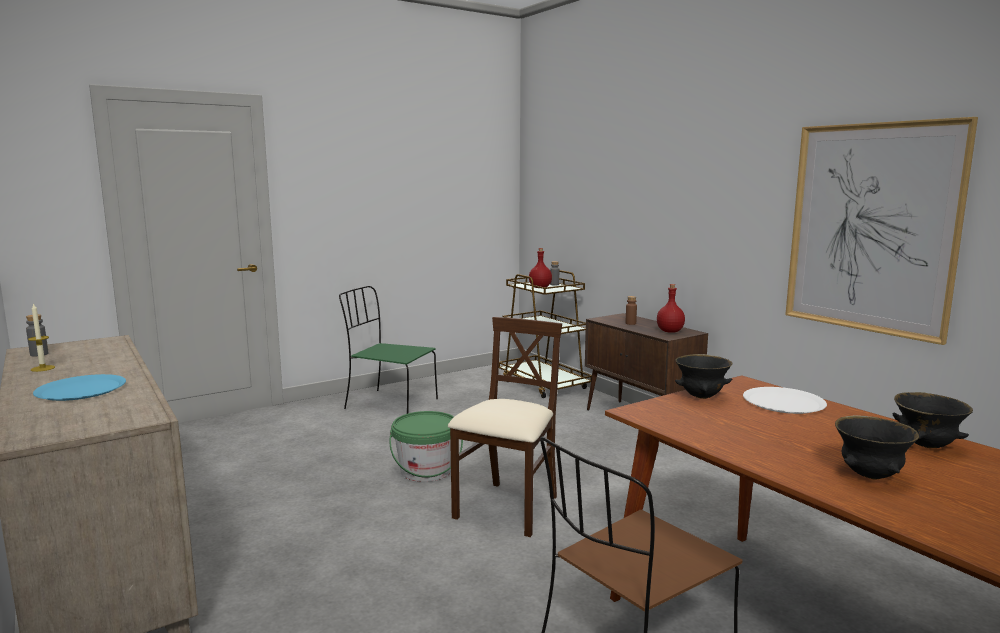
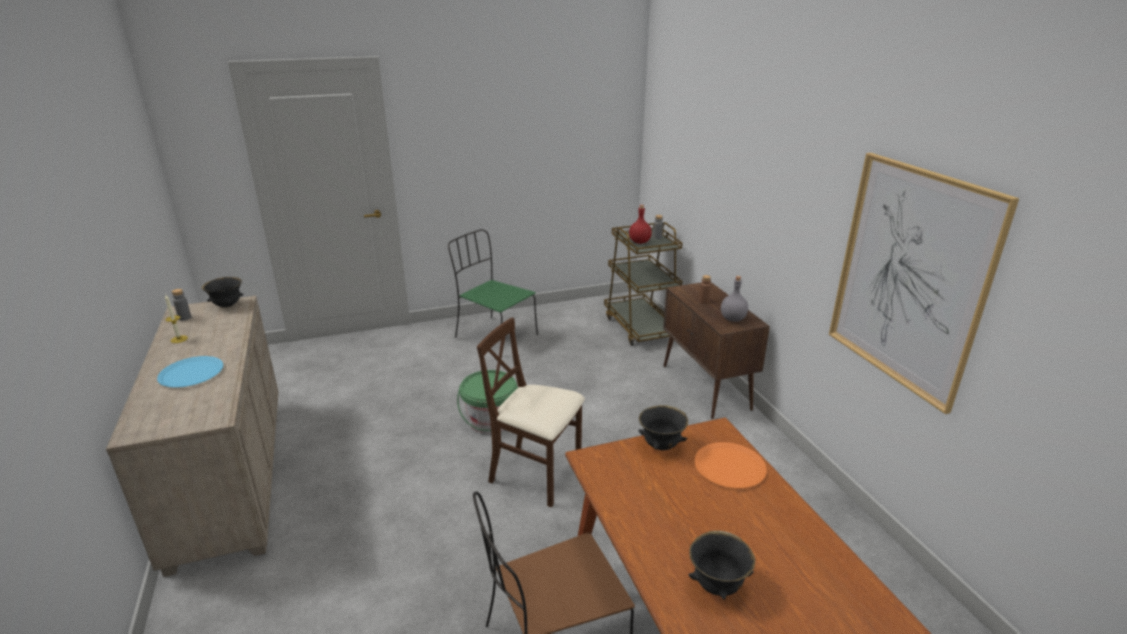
camera: 15 degrees right, 15 degrees up
(508, 508) = (536, 474): beige chair -> beige chair turned 105 degrees counterclockwise
(670, 331) = (733, 319): red bottle -> grey bottle
(783, 402) = (729, 466): white plate -> orange plate
(925, 446) = (805, 555): black bowl -> black bowl (227, 305)

